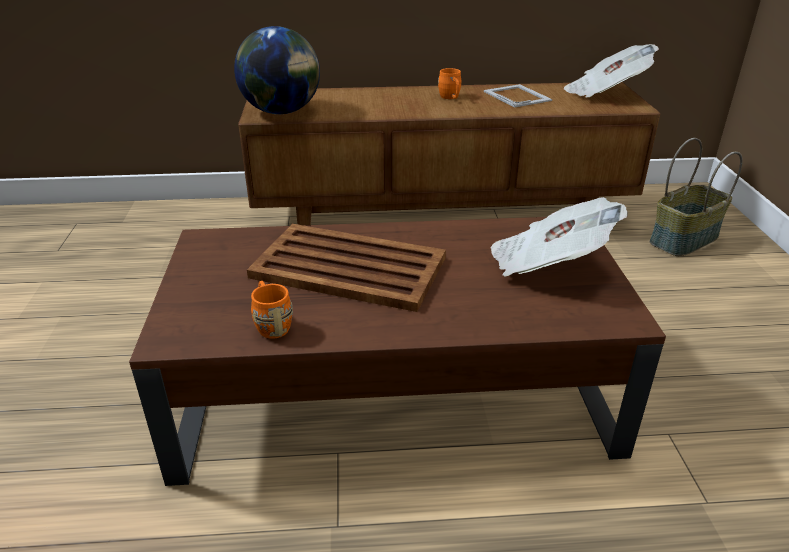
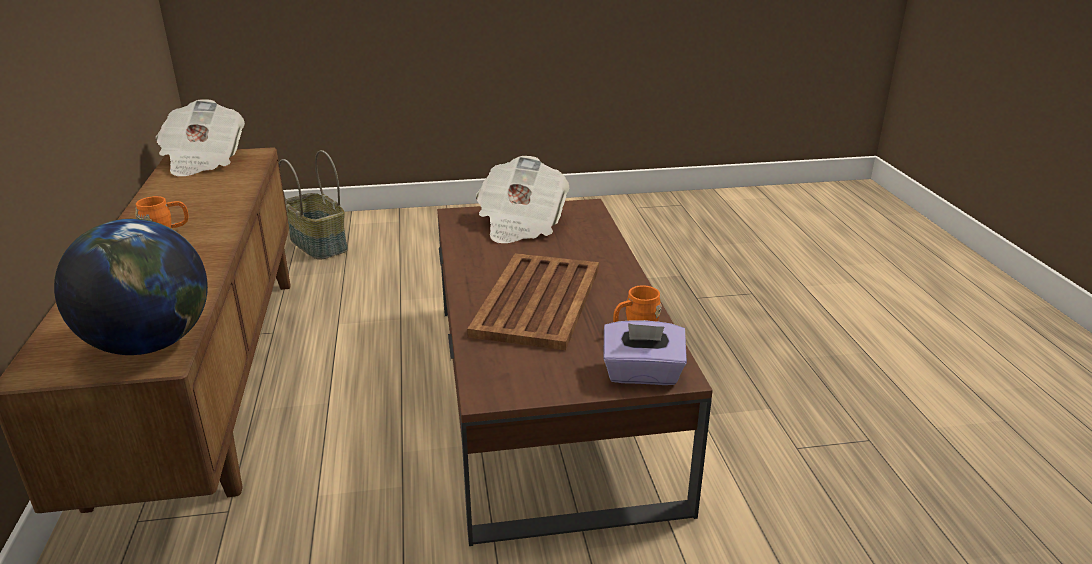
camera: 95 degrees left, 5 degrees down
(182, 318) = (642, 374): none -> purple tissue box
(517, 95) = (183, 198): picture frame -> none

